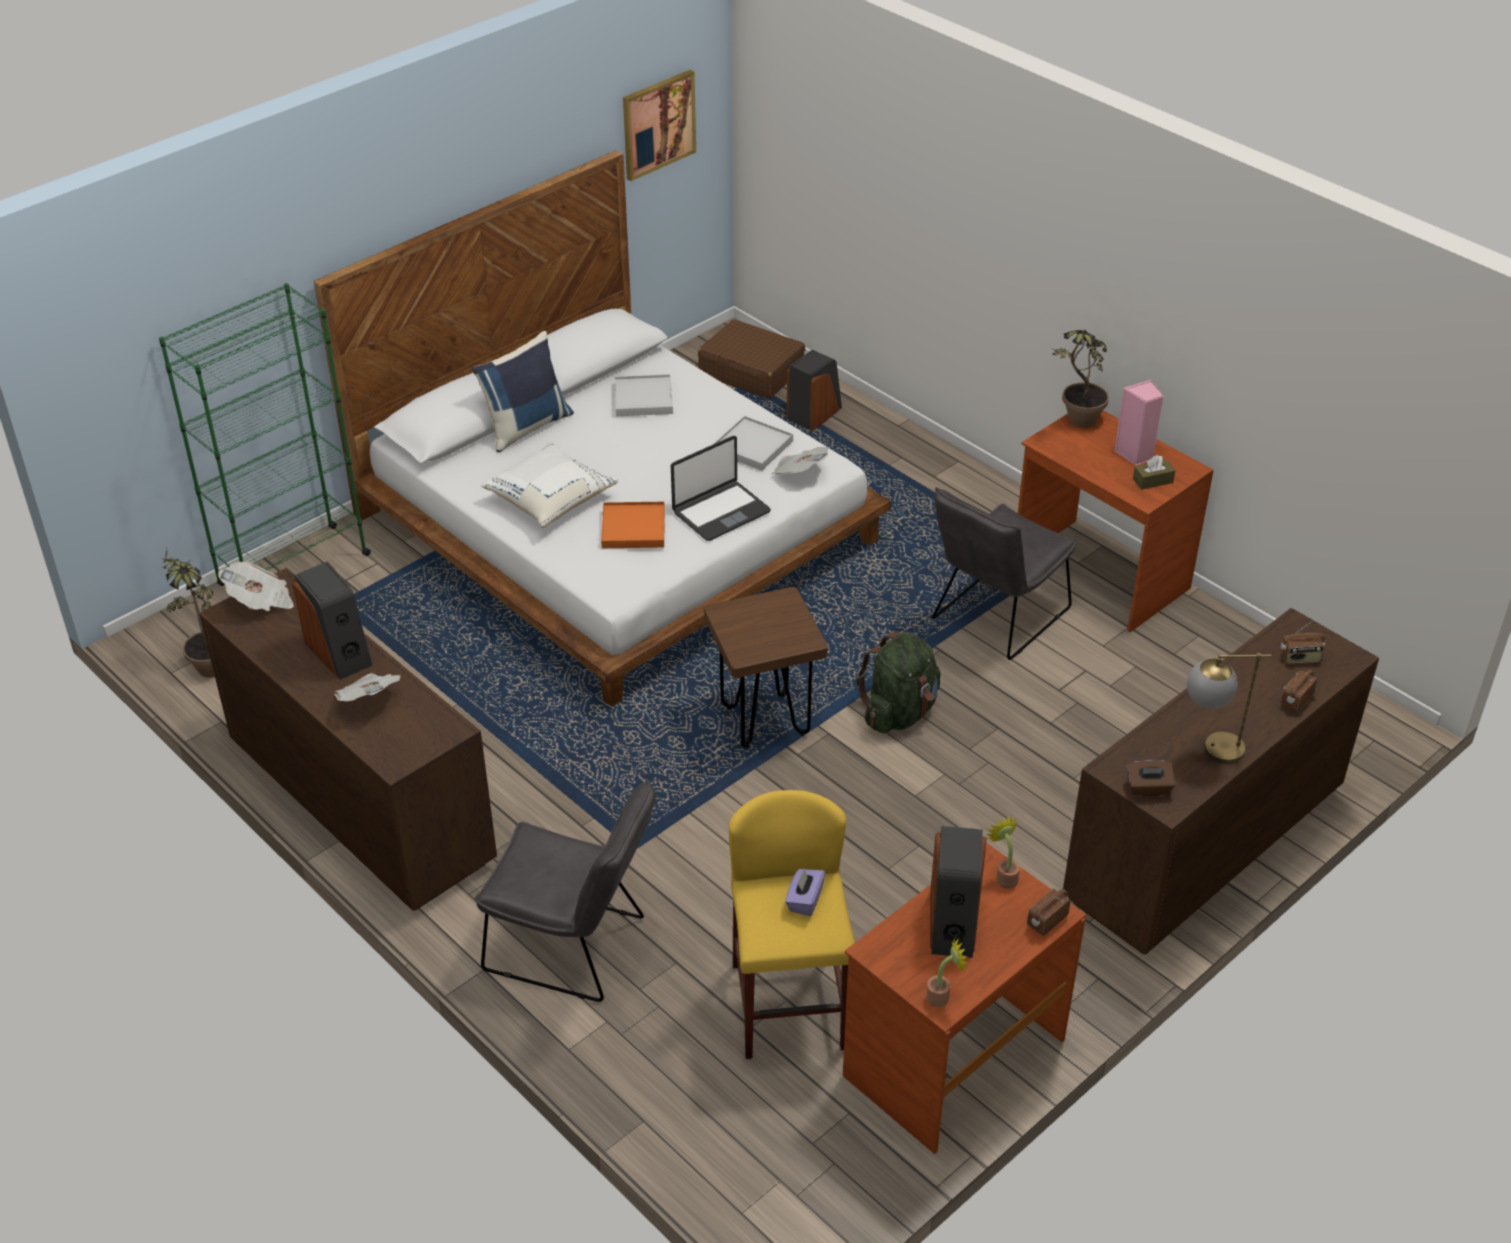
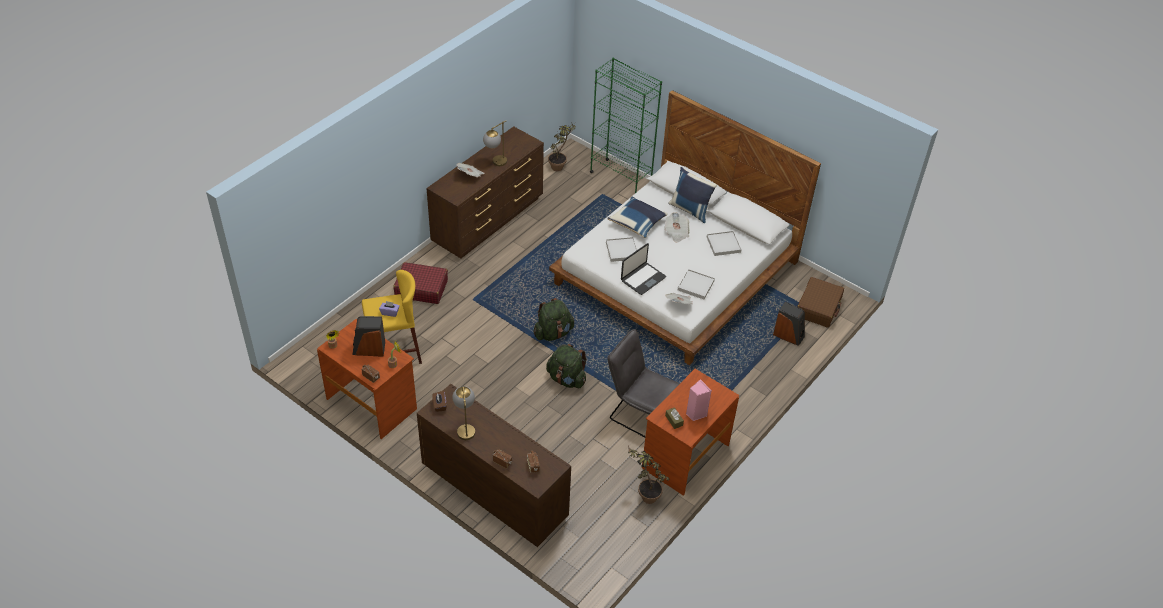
camera: 80 degrees right, 5 degrees up
(261, 601) = (522, 139): newspaper -> newspaper (676, 233)
(339, 652) = (495, 164): speaker -> table lamp
(550, 500) = (637, 223): white pillow -> blue pillow
(575, 947) = (421, 288): grey chair -> red suitcase
(633, 528) = (622, 251): orange tray -> white tray
(658, 124) = (850, 173): picture -> none
(720, 512) = (642, 279): laptop -> laptop turned 90 degrees counterclockwise
(764, 721) = (553, 333): brown stool -> green backpack
(1075, 424) = (716, 389): potted plant -> potted plant (644, 494)

